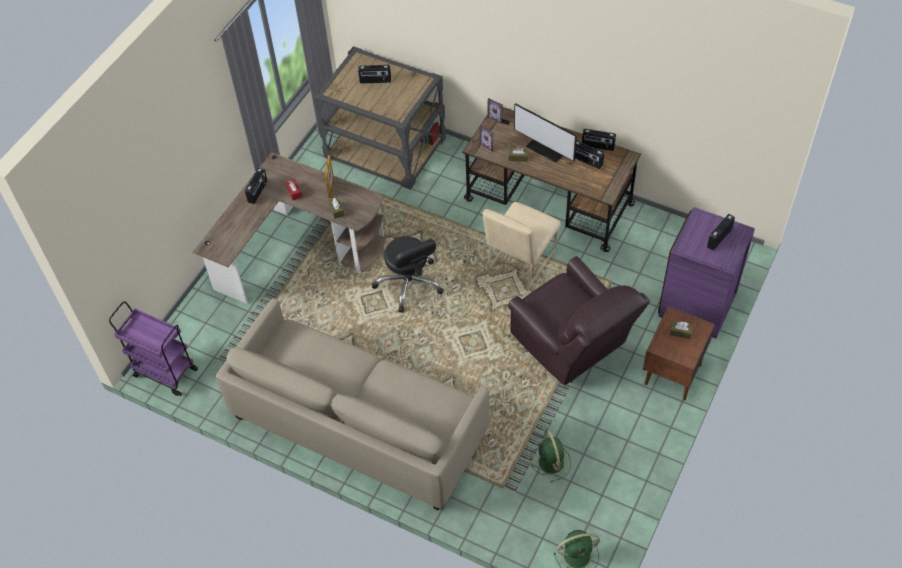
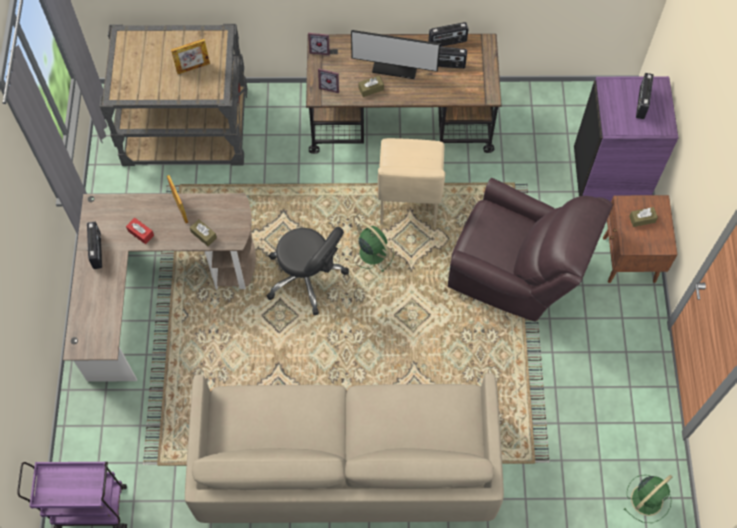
camera: 30 degrees left, 10 degrees up
(375, 81) = (162, 59): radio -> none
(393, 94) = (193, 68): none -> picture frame
(550, 461) = (565, 410): green fan -> green fan (371, 252)

